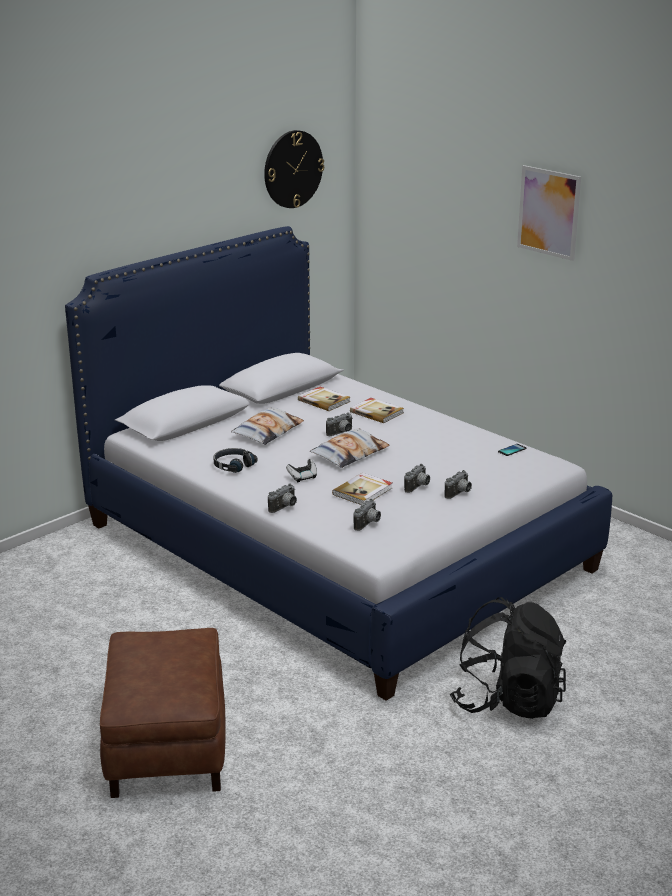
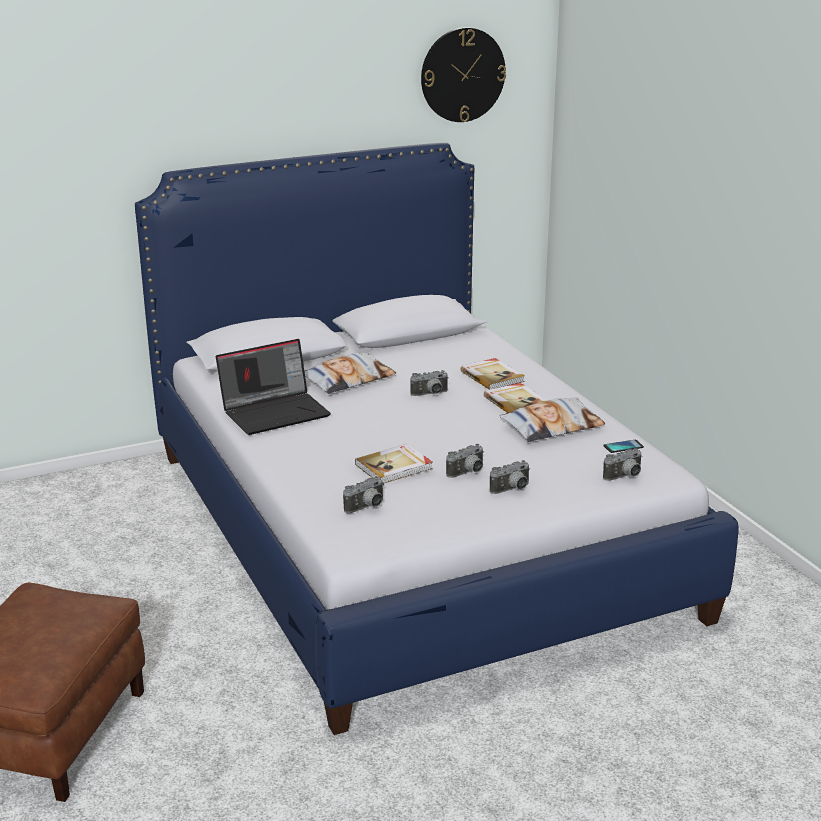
camera: 20 degrees right, 0 degrees up
(233, 465) = (275, 412): black headphones -> laptop
(285, 508) = (290, 471): camera -> camera (625, 477)
(302, 477) = (341, 438): game controller -> none
(324, 400) = (442, 354): book -> book (517, 402)
(349, 454) = (419, 419): pillow -> pillow (552, 427)
(507, 700) = (484, 772): black backpack -> none
(548, 212) = (737, 145): picture -> none

